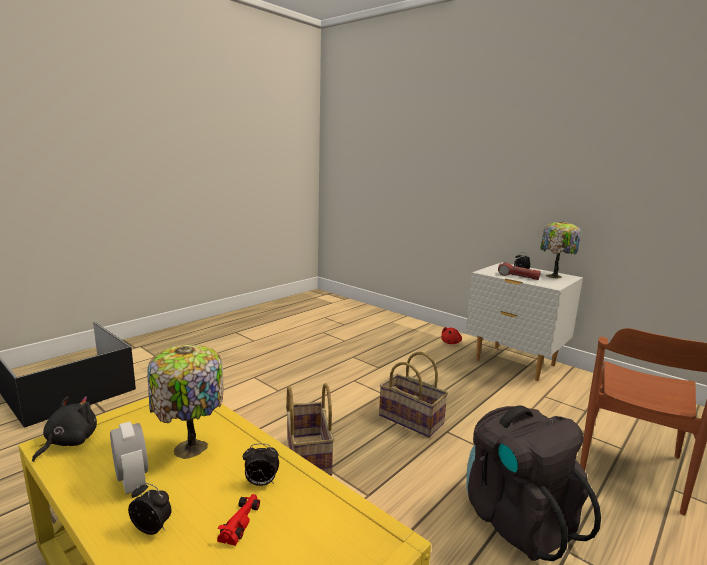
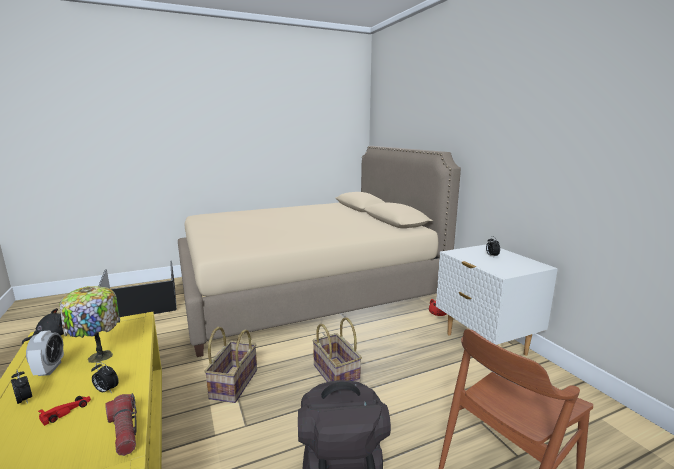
camera: 25 degrees right, 0 degrees up
(290, 338) = (306, 289): none -> beige bed
(518, 277) = (480, 260): flashlight -> flashlight (124, 431)
(554, 276) = (522, 264): table lamp -> none

